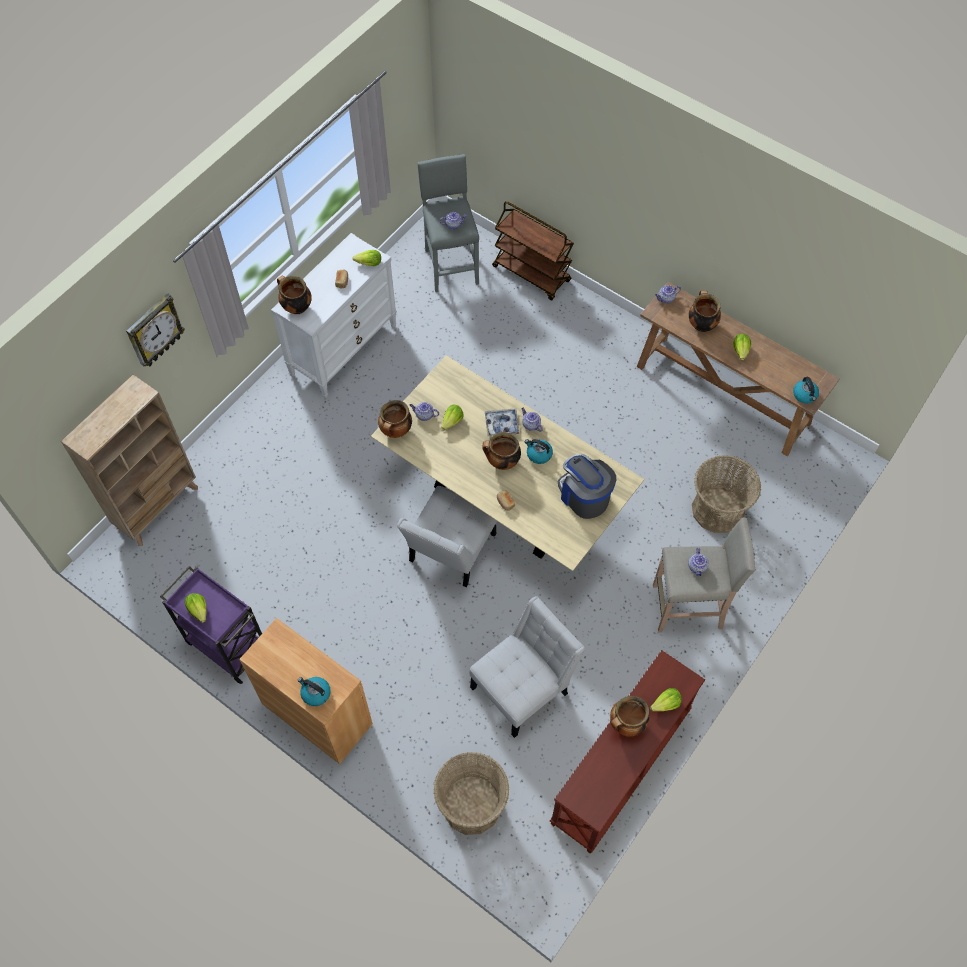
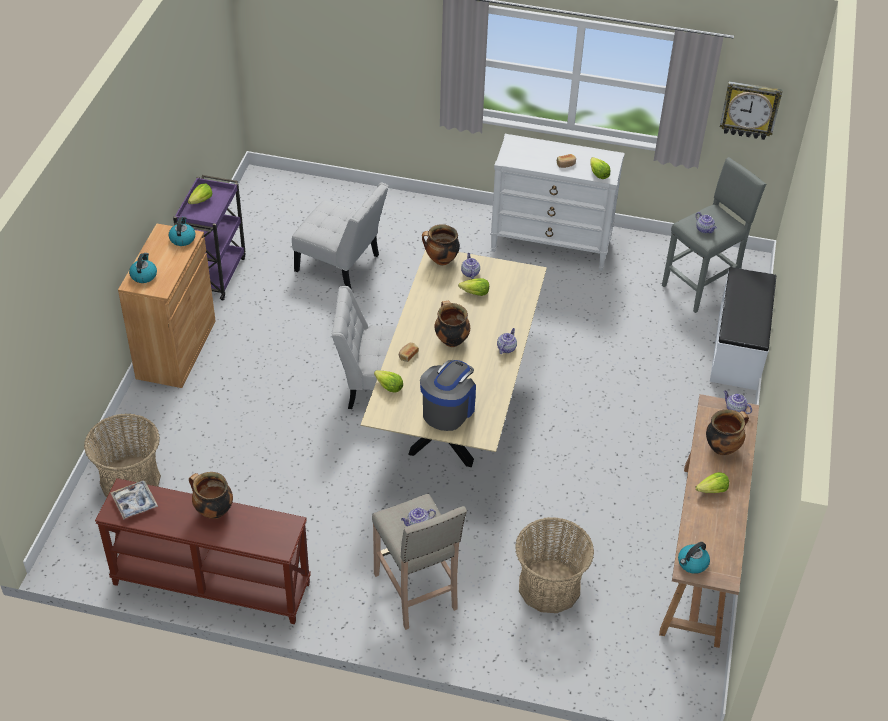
camera: 65 degrees right, 15 degrees down
(154, 331) = (400, 43): wall clock -> wall clock (750, 110)
(158, 507) = (322, 191): beige bookcase -> none
(296, 307) = (517, 147): cooking pot -> none
(501, 424) = (493, 327): tray -> tray (134, 503)
(523, 687) = (264, 483): white chair -> white chair (341, 265)
(532, 274) = (739, 348): brown cart -> white bench
(538, 454) = (476, 363): kettle -> kettle (182, 238)
(666, 704) = (247, 536): lettuce -> lettuce (388, 387)

